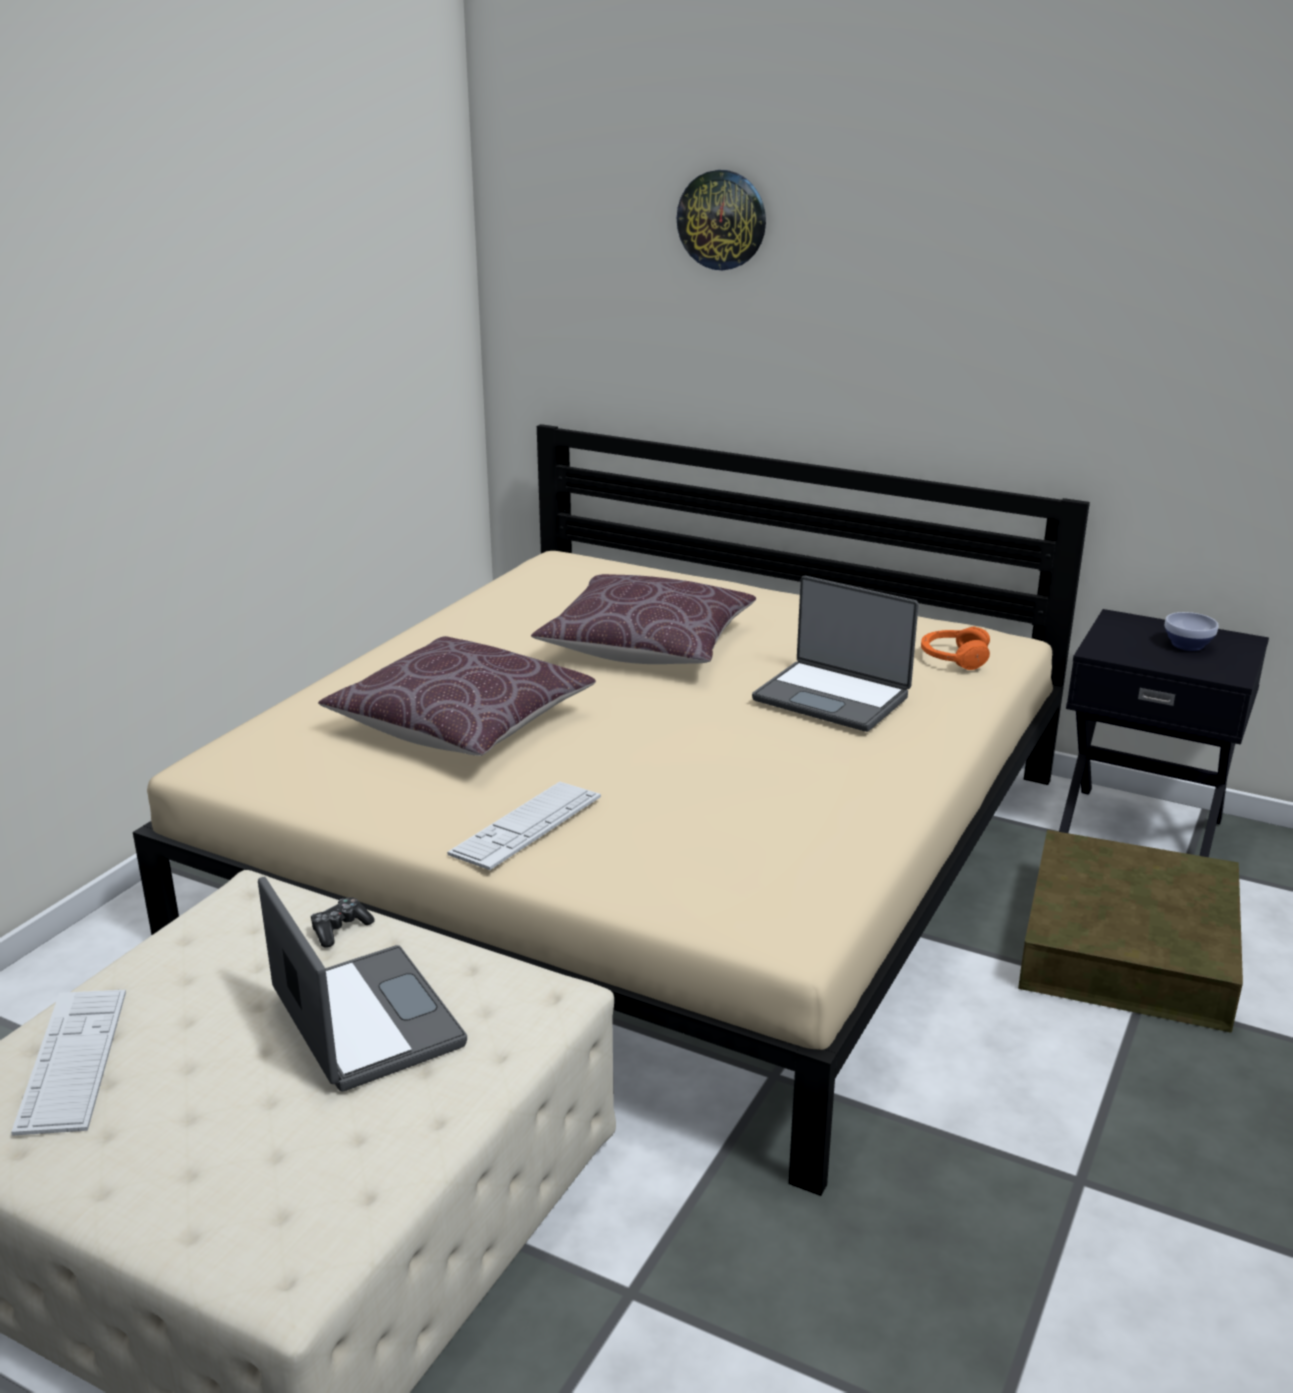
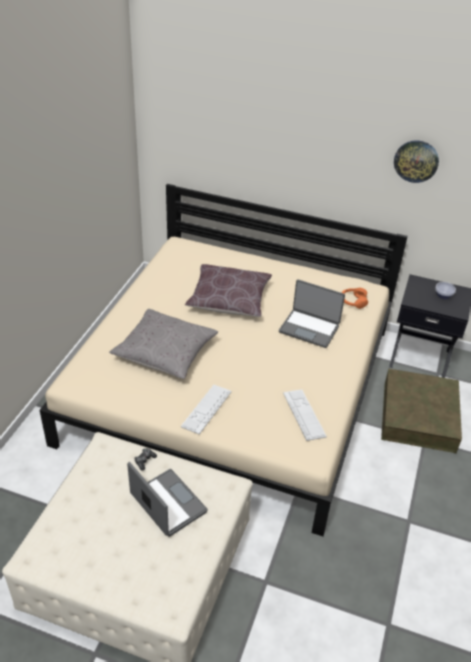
camera: 10 degrees left, 15 degrees up
(73, 1060) = (67, 532): keyboard -> keyboard (304, 415)
(461, 724) = (165, 352): brown pillow -> grey pillow
(722, 220) = (254, 108): wall clock -> wall clock (416, 161)

